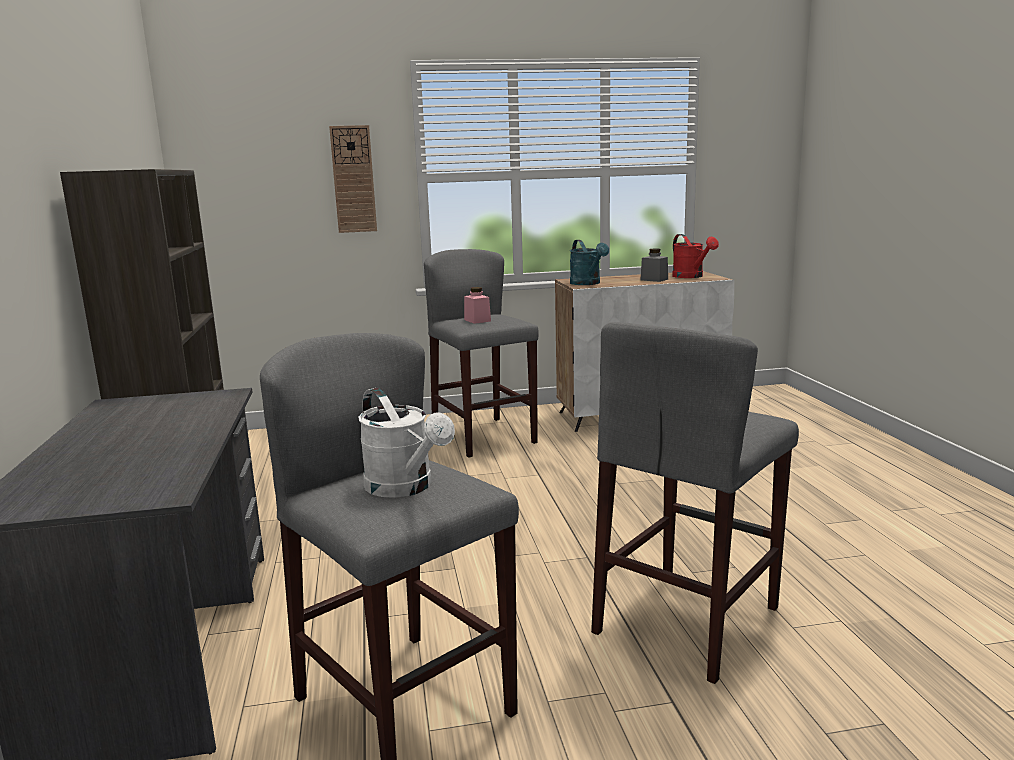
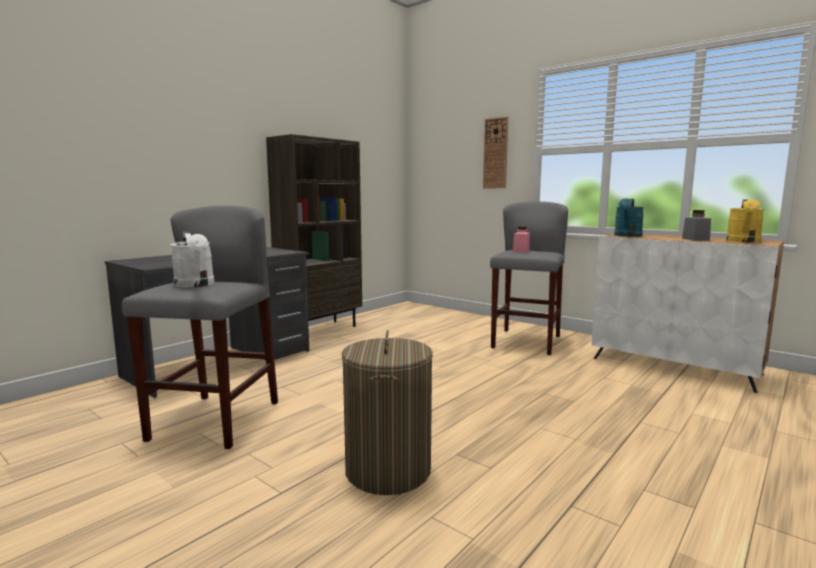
camera: 50 degrees right, 5 degrees down
(405, 488) = (196, 285): white watering can -> white watering can turned 45 degrees counterclockwise
(688, 619) = (388, 470): grey stool -> laundry basket
(691, 276) = (744, 241): red watering can -> yellow watering can

